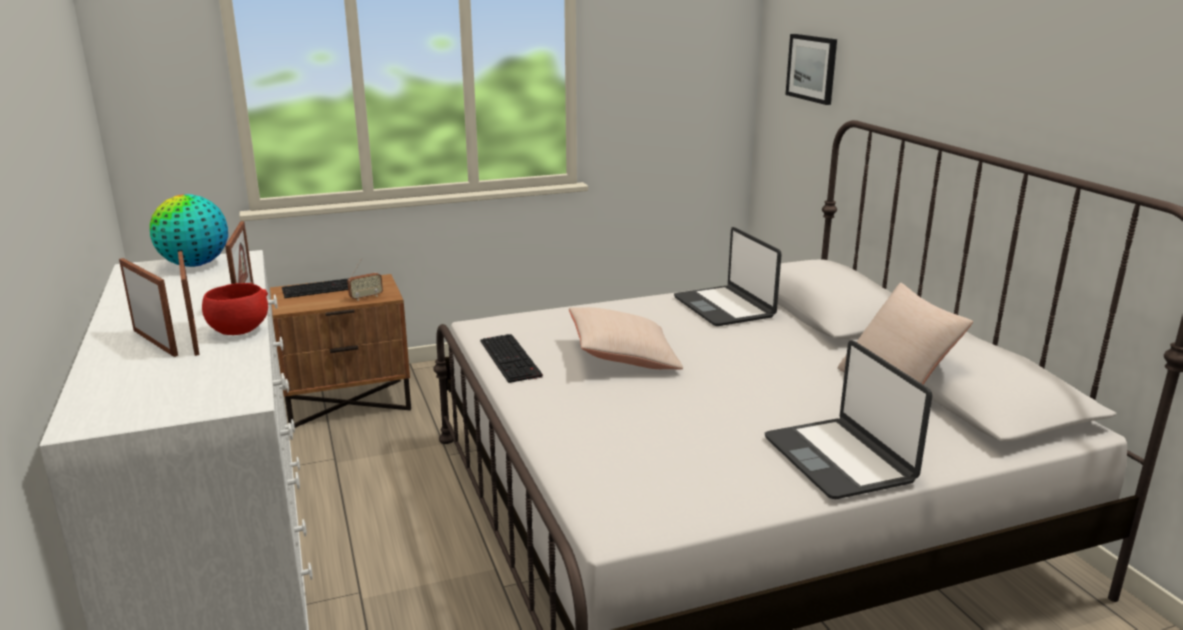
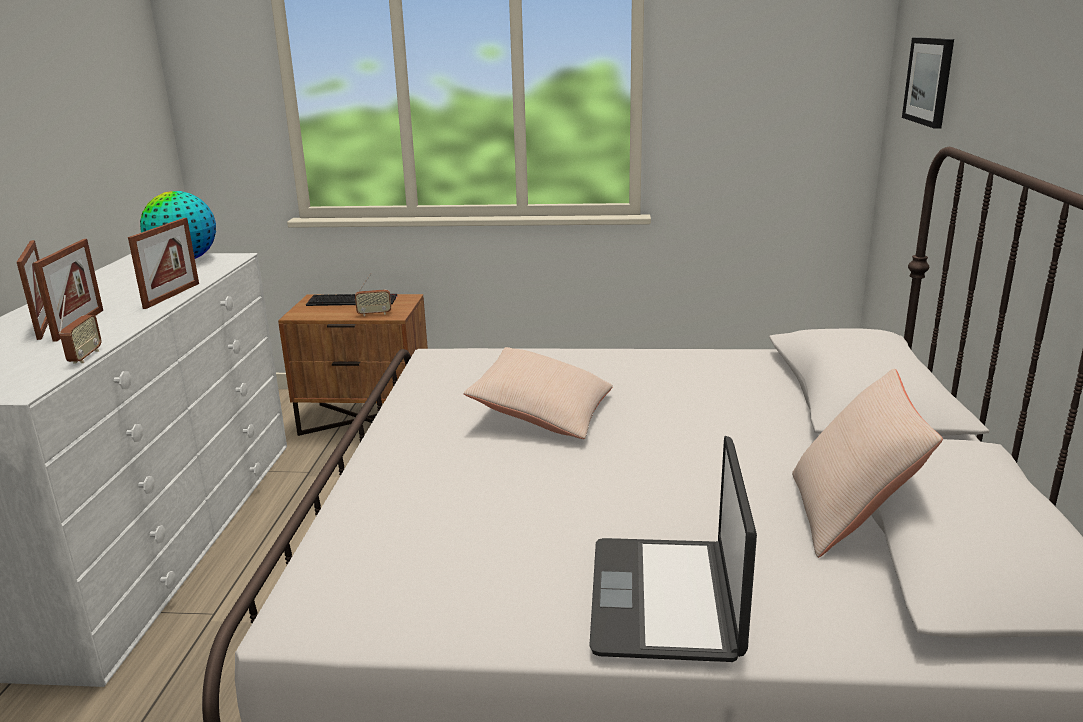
camera: 25 degrees right, 0 degrees up
(237, 331) = (119, 324): red bowl -> none
(258, 363) = (85, 357): none -> radio
(512, 359) = (425, 395): keyboard -> none
(724, 307) = (724, 374): laptop -> none

